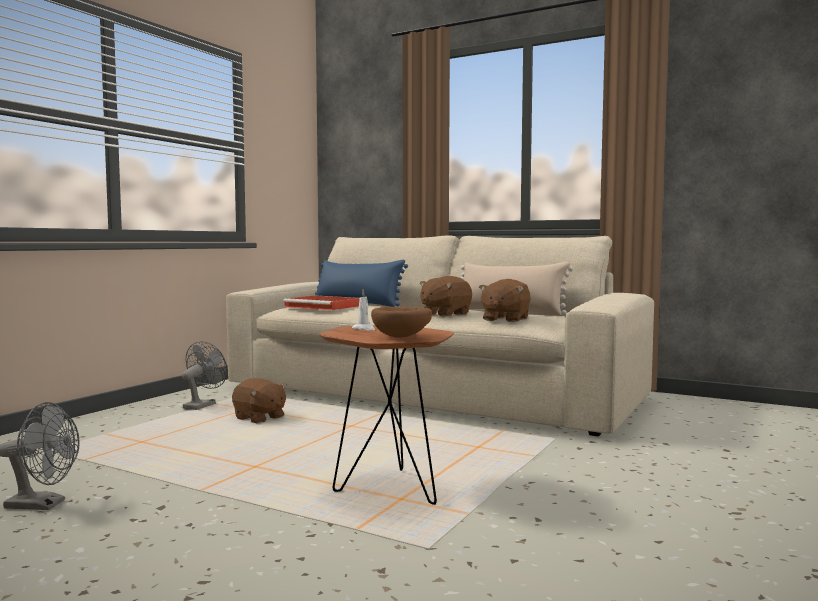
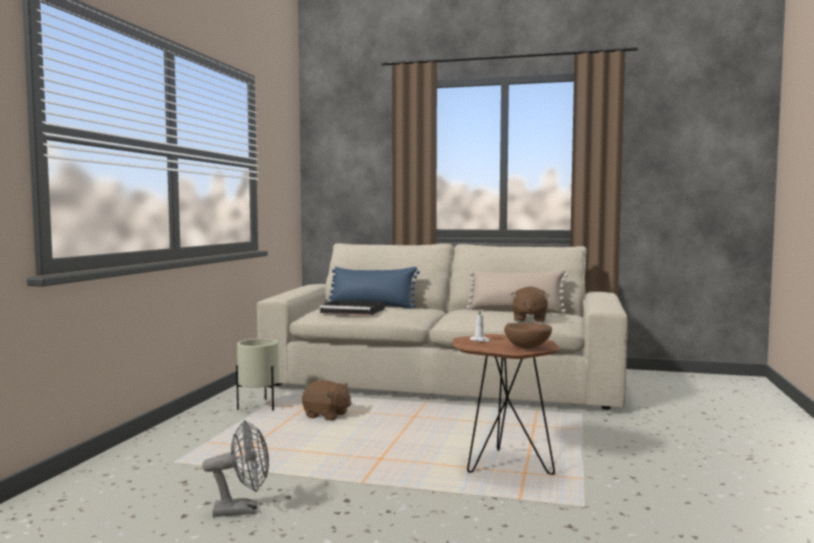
camera: 15 degrees left, 0 degrees up
(202, 405) = (258, 407): grey fan -> beige planter
(324, 306) = (354, 311): red tray -> black tray
(444, 314) = (473, 316): brown plush toy -> none

